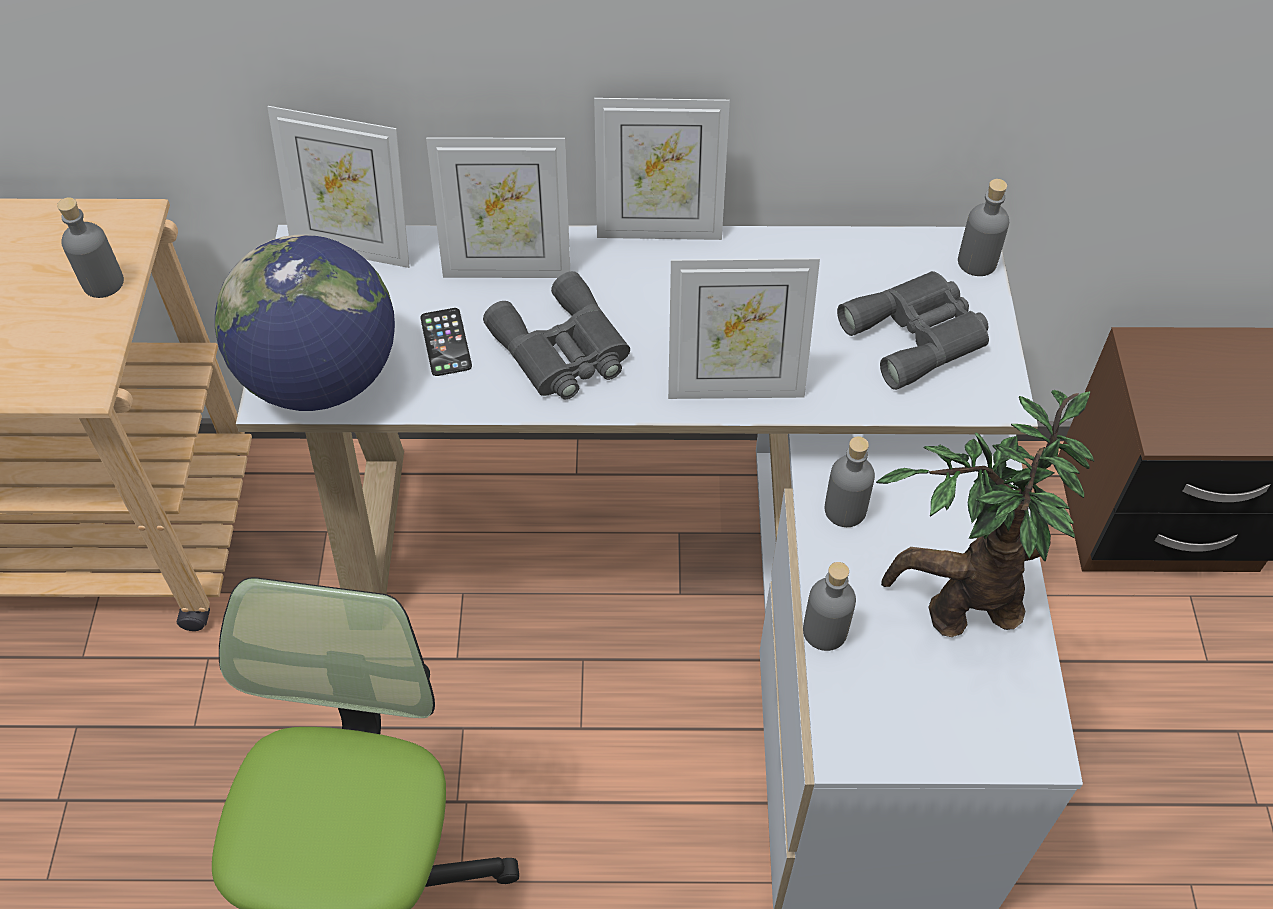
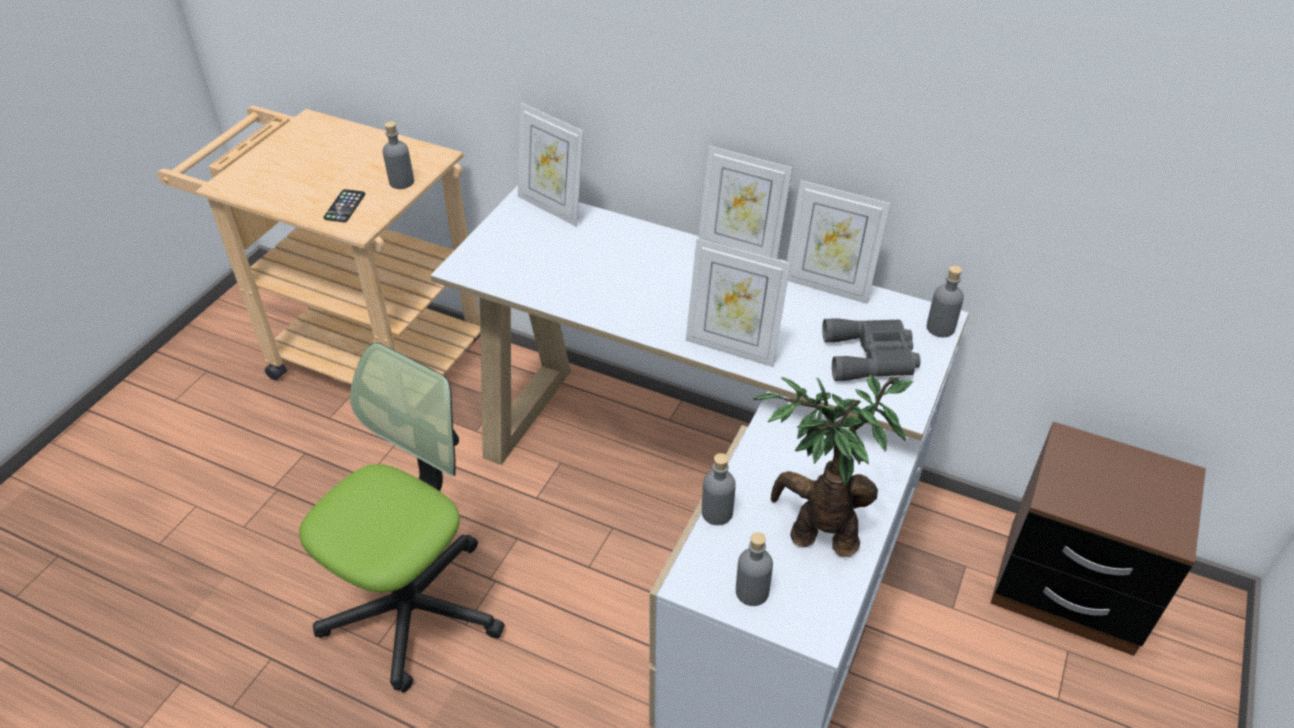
camera: 25 degrees right, 10 degrees down
(322, 378) = (491, 267): globe -> none
(446, 342) = (572, 270): phone -> phone (345, 206)
(507, 267) = (633, 243): picture frame -> picture frame (827, 286)
(562, 351) = (637, 295): grey binoculars -> none
(845, 510) = (774, 450): grey bottle -> grey bottle (752, 592)

